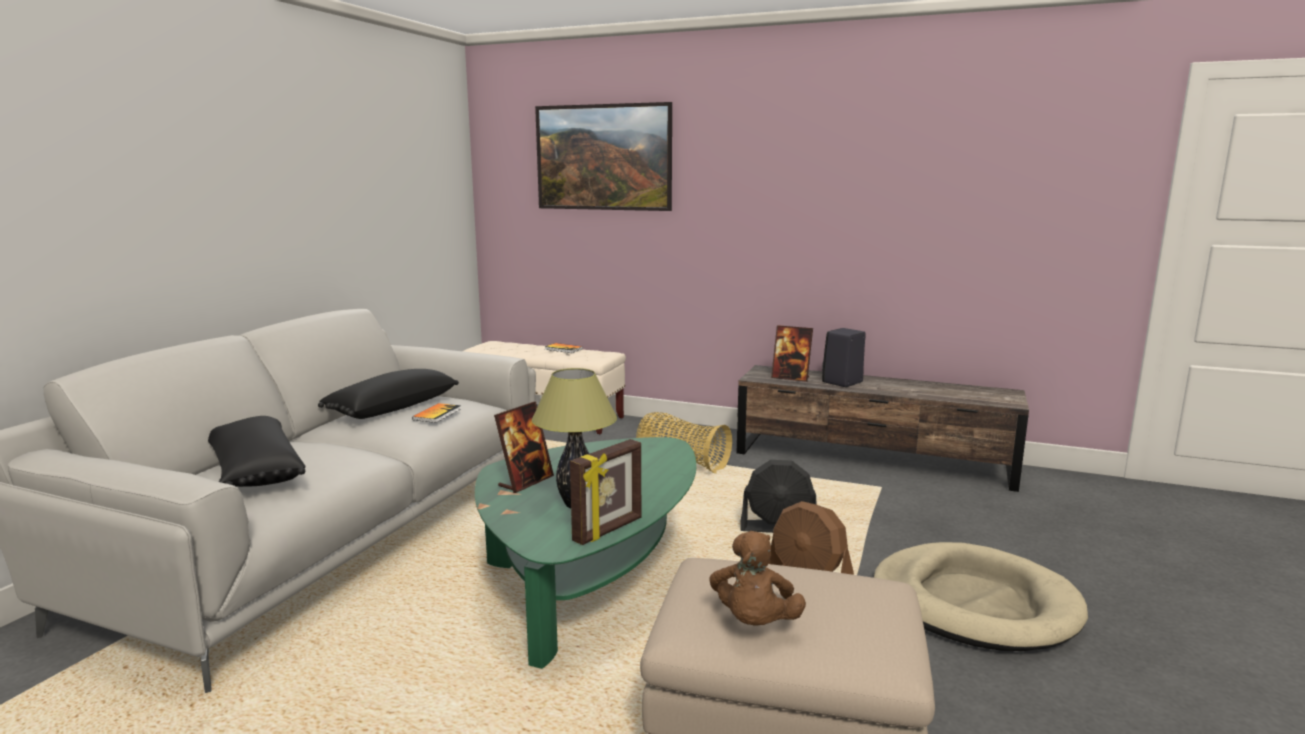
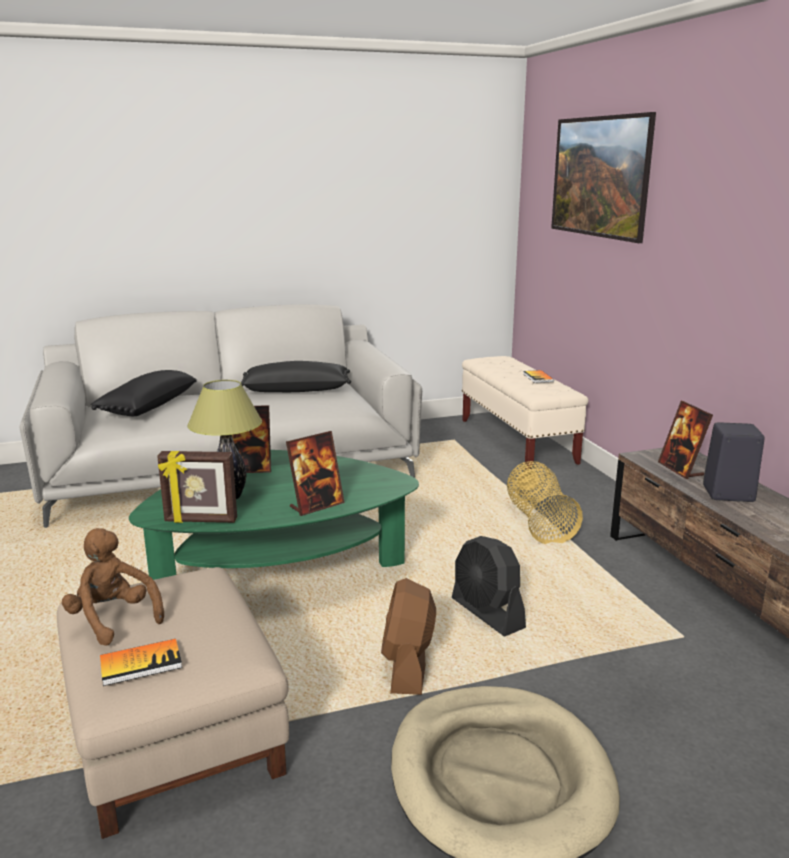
camera: 50 degrees right, 5 degrees up
(437, 414) = (305, 403): book -> book (141, 663)
(660, 480) = (316, 505): none -> picture frame
(754, 623) = (113, 619): brown plush toy -> brown plush toy turned 75 degrees clockwise

